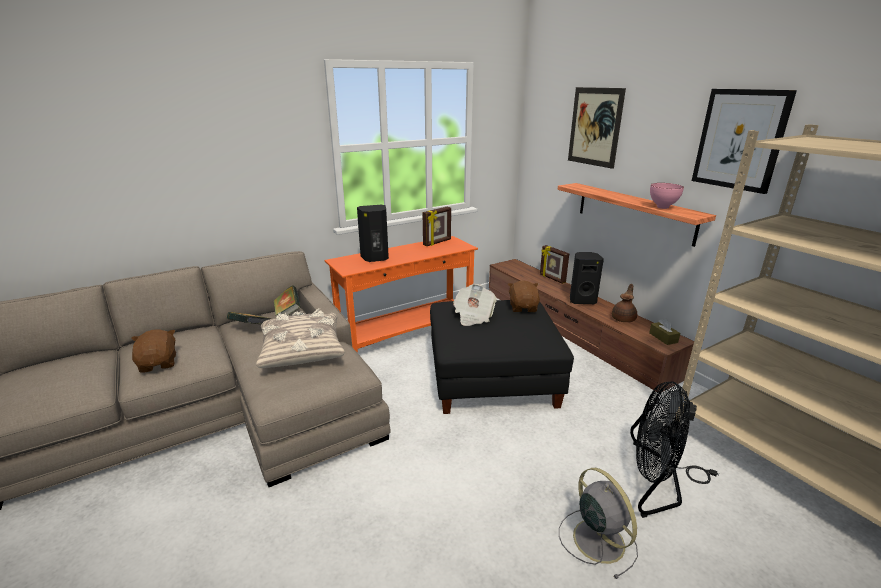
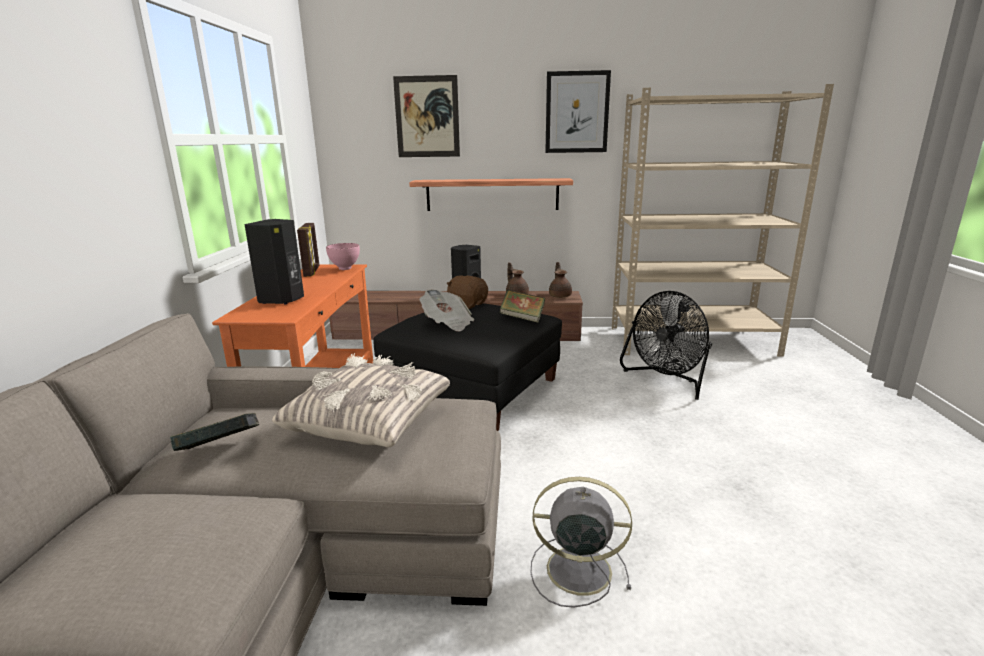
camera: 55 degrees left, 5 degrees down
(159, 363) = (174, 567): brown plush toy -> none
(287, 312) = (226, 413): book -> book (522, 318)
(552, 278) = (409, 292): picture frame -> none
(597, 538) = (707, 423): grey fan -> grey fan (575, 569)
(663, 207) = (532, 179): pink bowl -> pink bowl (345, 268)
(663, 338) = (560, 295): brown tissue box -> brown teapot

